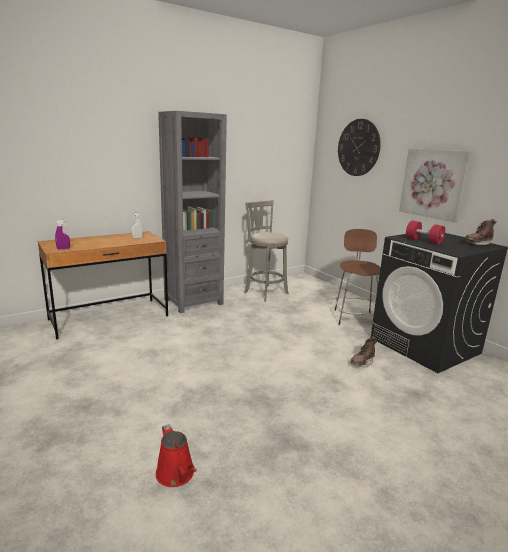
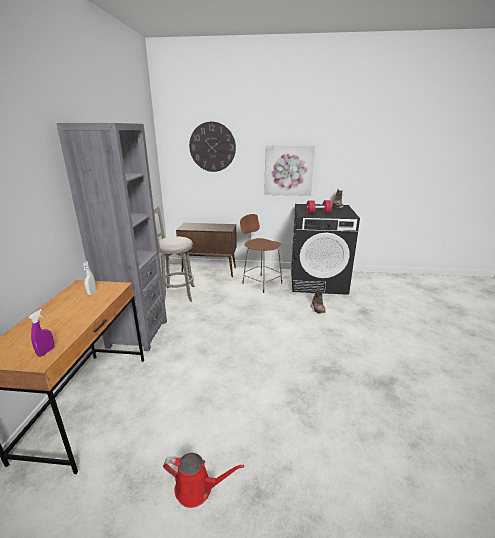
camera: 50 degrees left, 5 degrees up
(177, 475) = (398, 460): red watering can -> red watering can (197, 488)
(326, 289) = (209, 271): none -> brown cabinet

